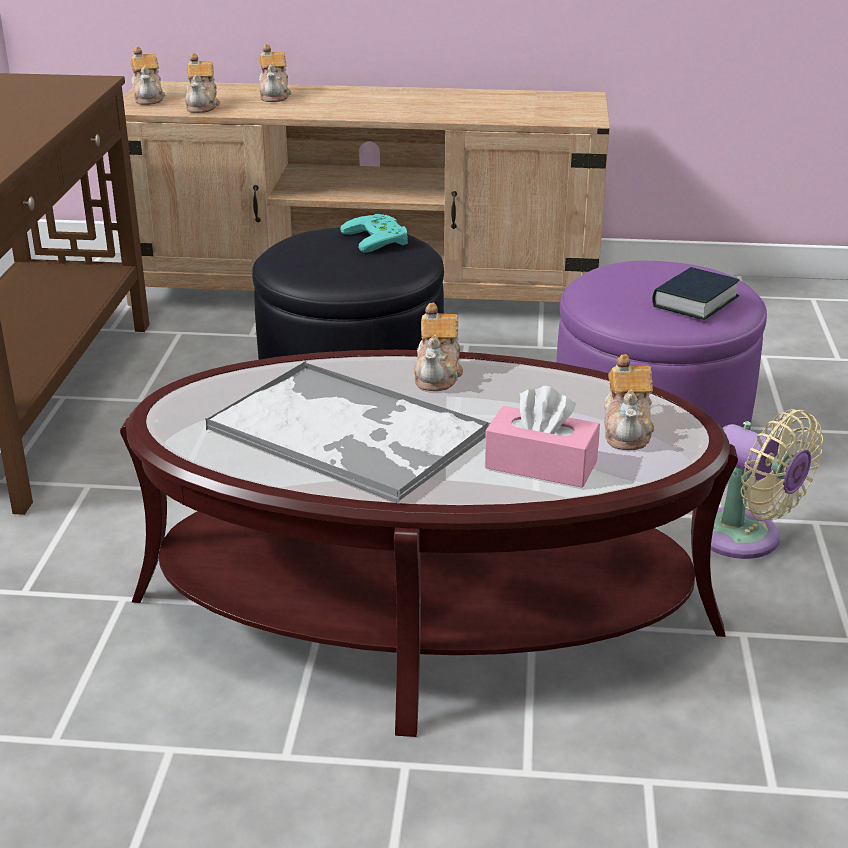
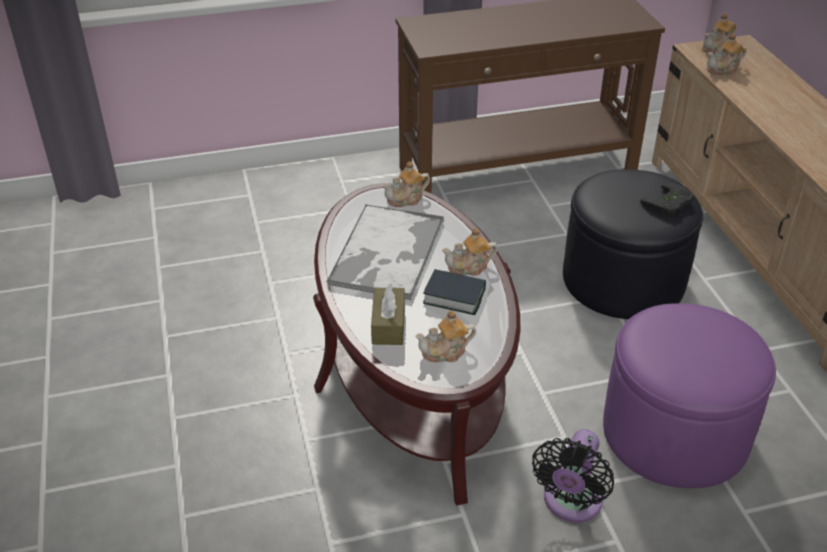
camera: 70 degrees right, 10 degrees up
(275, 95) = (776, 86): teapot -> teapot (406, 199)
(380, 238) = (669, 204): turquoise game controller -> black game controller
(541, 465) = (388, 325): pink tissue box -> brown tissue box
(694, 302) = (685, 364): book -> book (454, 296)
(745, 539) = (570, 503): beige fan -> black fan

